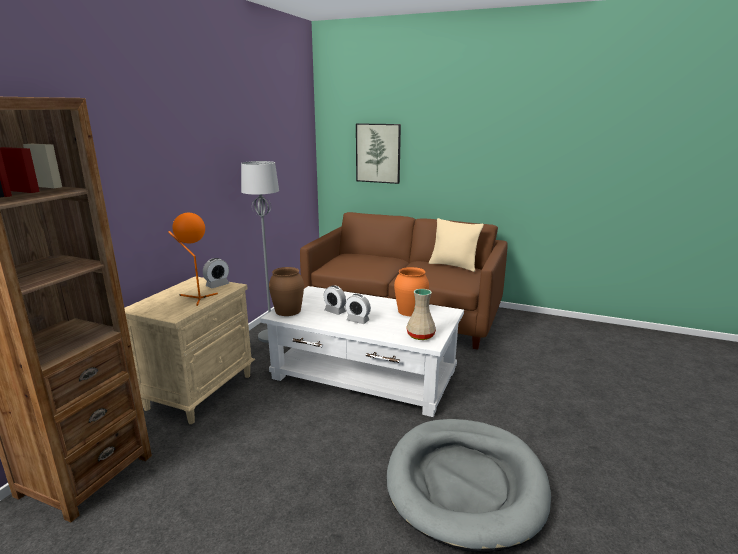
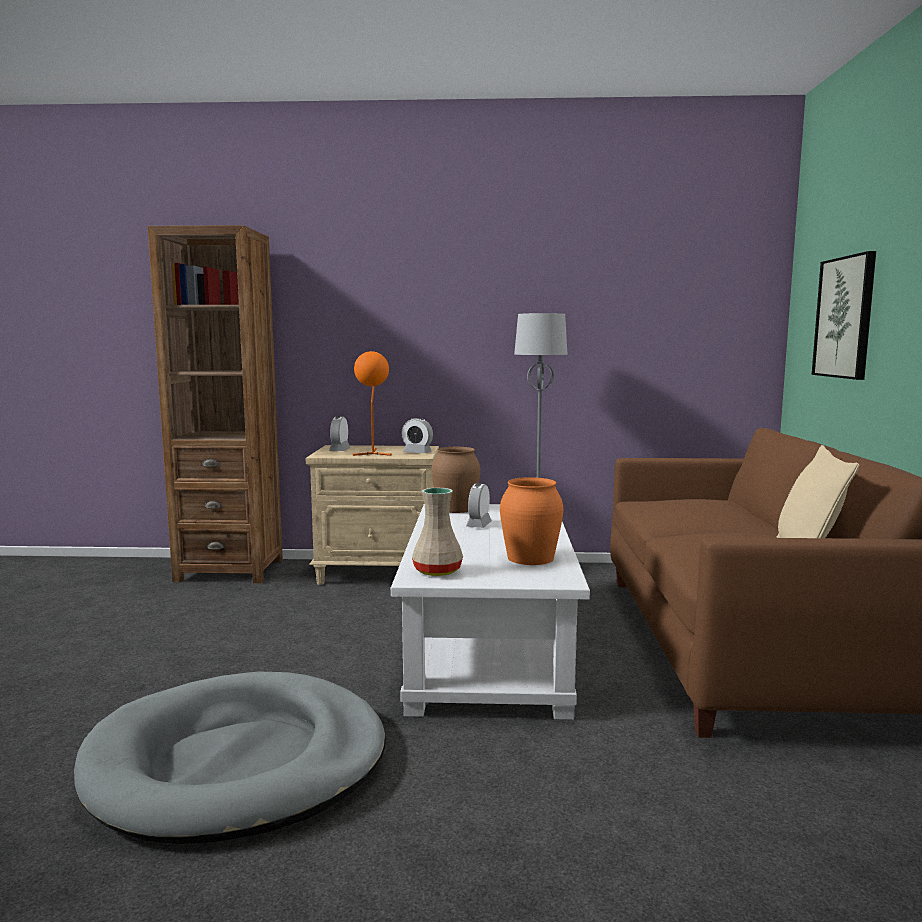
camera: 70 degrees right, 10 degrees down
(358, 320) = (459, 537): alarm clock -> alarm clock (339, 450)

